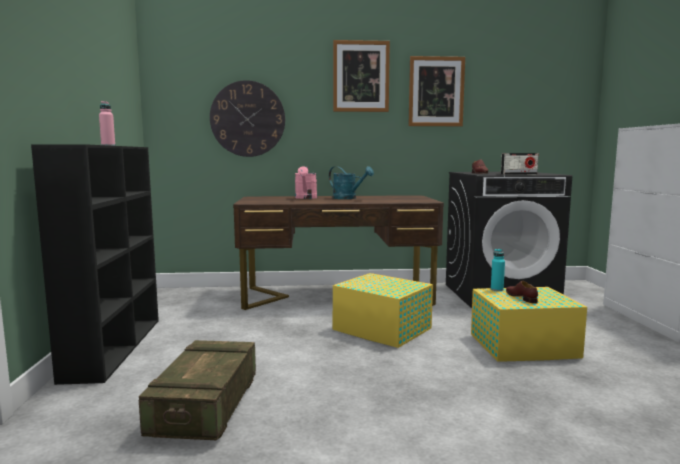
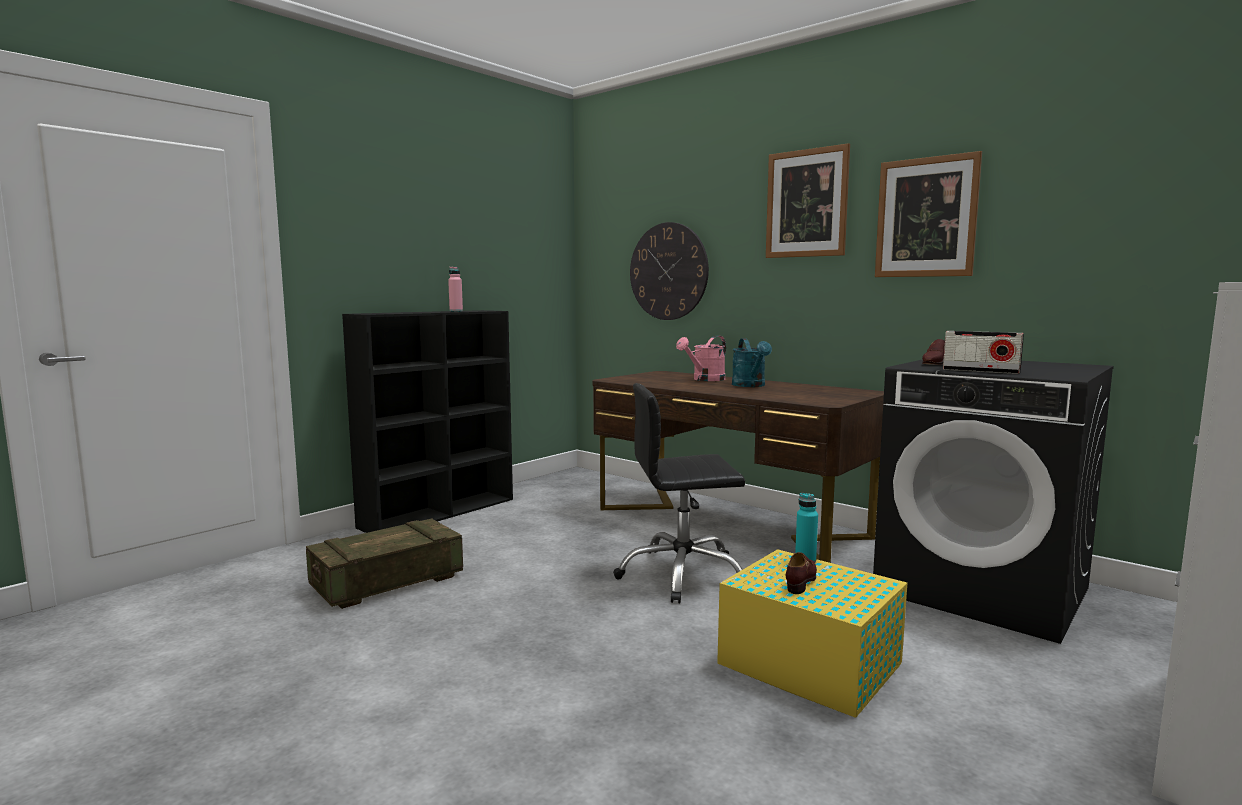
camera: 45 degrees right, 0 degrees up
(381, 329) = (682, 574): yellow storage box -> black office chair

